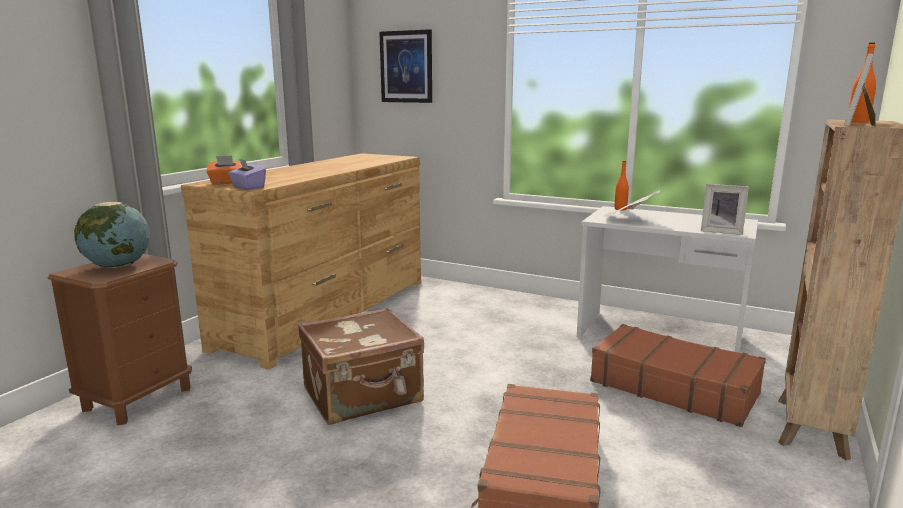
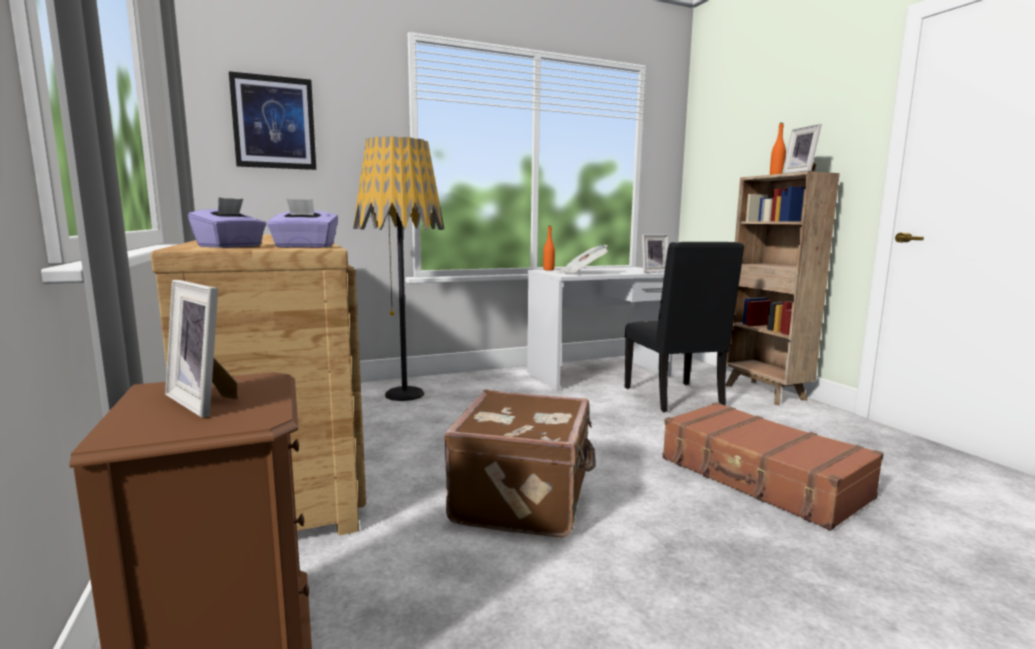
camera: 50 degrees left, 5 degrees down
(118, 266) = (207, 401): globe -> picture frame
(227, 183) = (231, 246): orange tissue box -> purple tissue box
(461, 300) = (404, 394): none -> floor lamp
(673, 387) = (675, 398): brown suitcase -> black chair

